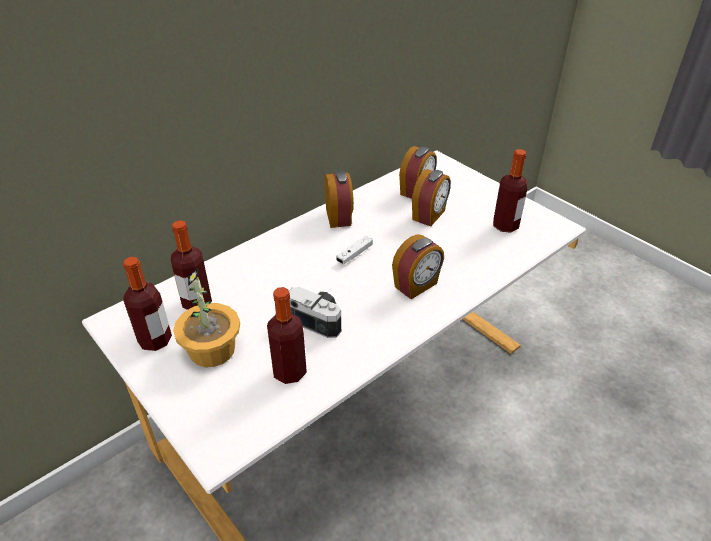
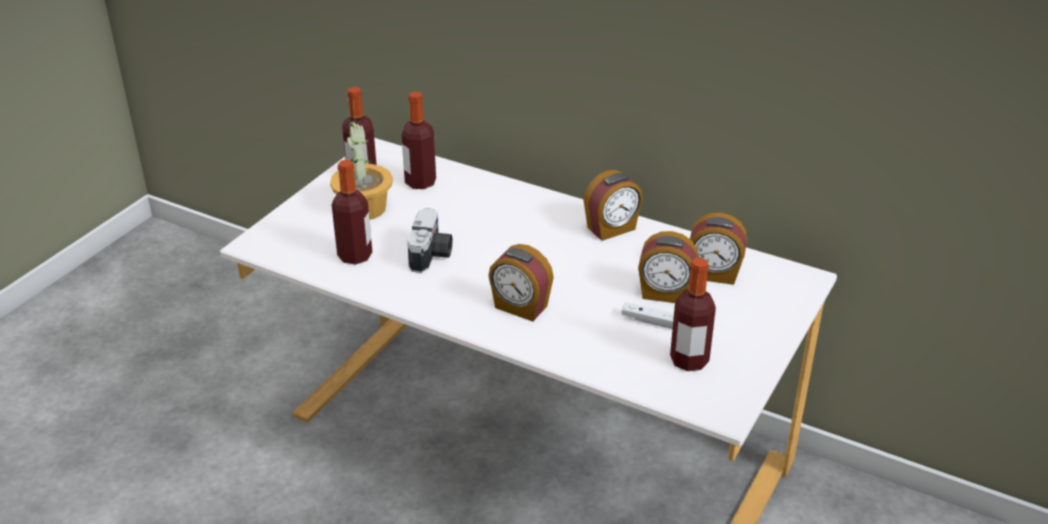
camera: 70 degrees right, 5 degrees down
(354, 254) = (549, 254): white game controller -> white game controller (650, 321)

